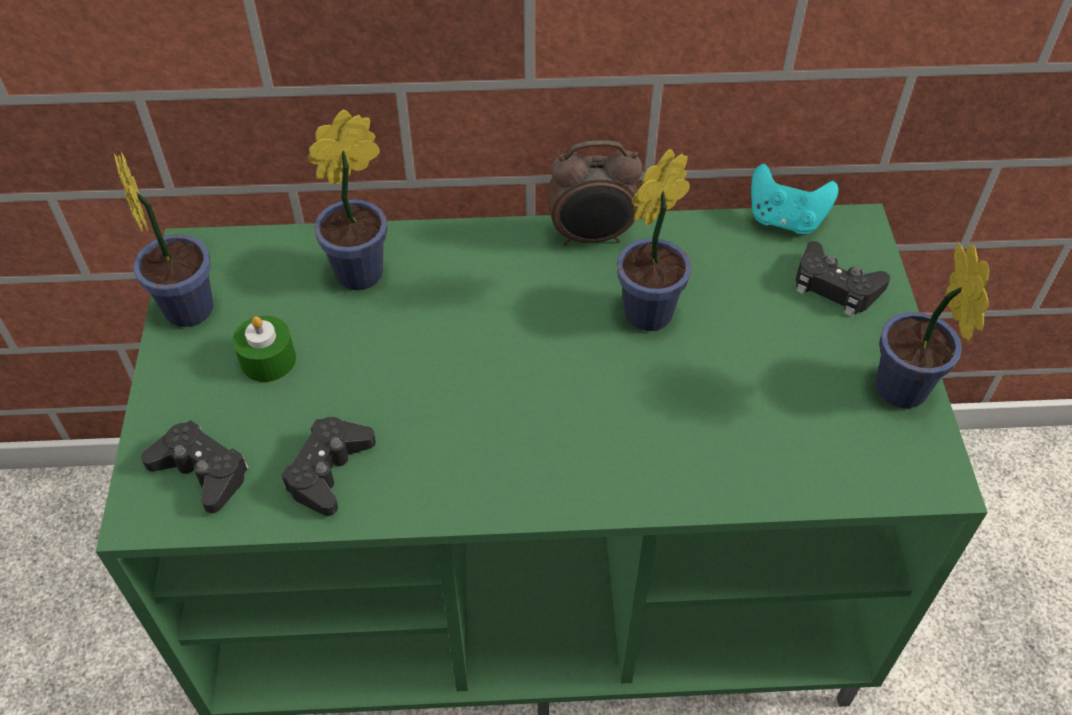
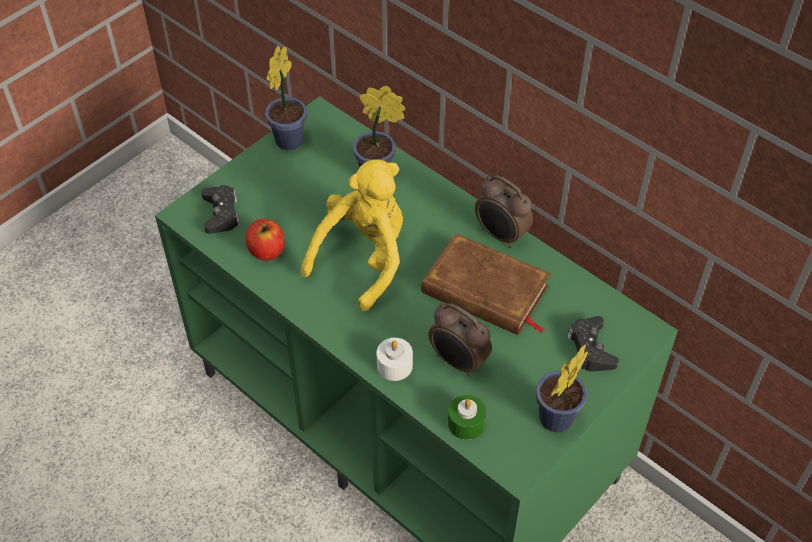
camera: 45 degrees right, 0 degrees up
(268, 360) = (295, 186): green candle -> green candle (466, 423)
(328, 470) = (266, 251): black game controller -> apple
(468, 381) = (363, 258): none -> yellow plush toy
(653, 309) = (485, 290): potted plant -> brown book
(667, 479) = (394, 365): none -> white candle
(728, 414) = (458, 362): none -> alarm clock
(785, 220) = (610, 299): turquoise game controller -> none

